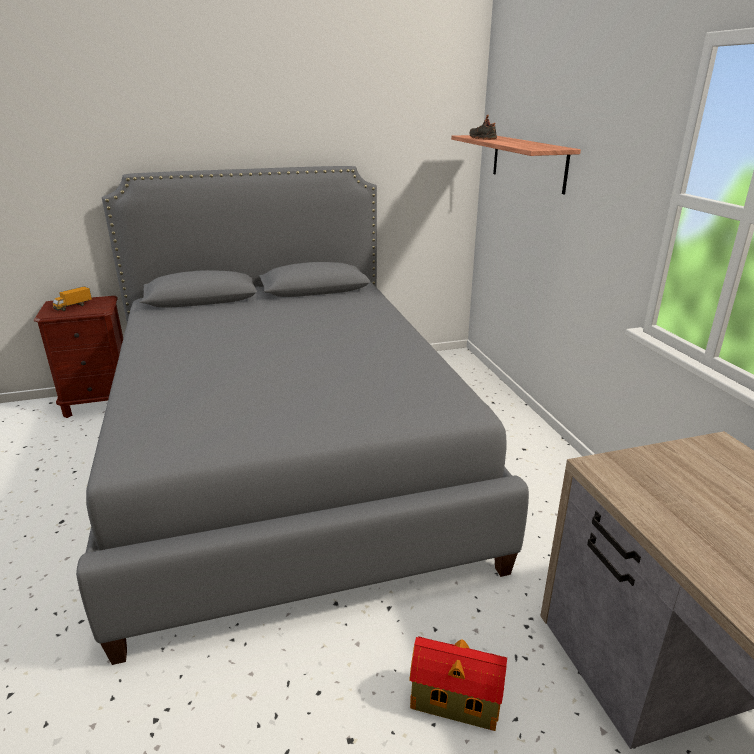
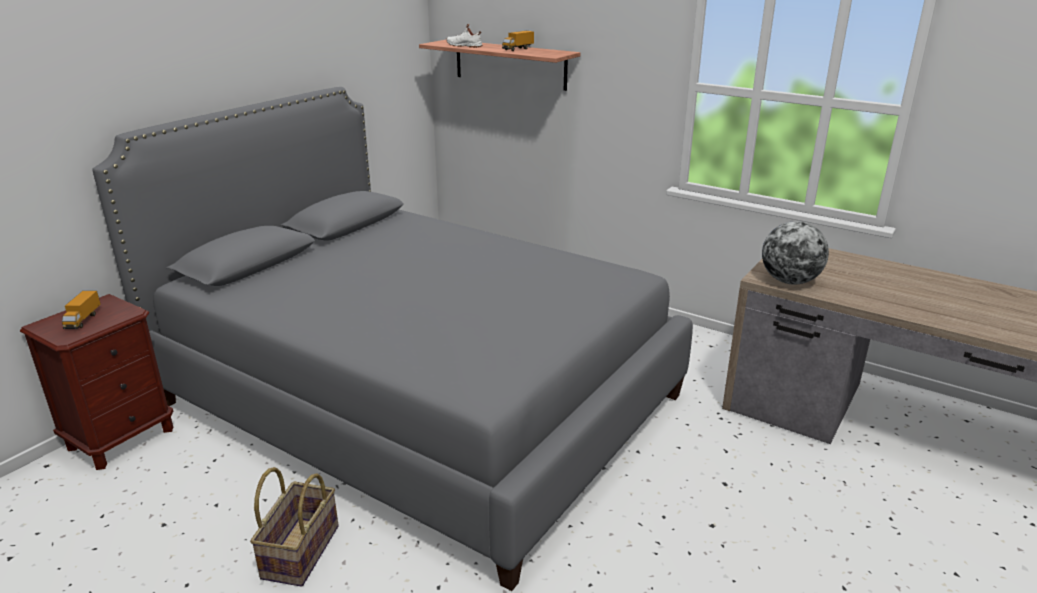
camera: 40 degrees left, 0 degrees up
(60, 532) = (299, 551): none -> basket
(453, 700) = (734, 474): toy house -> none
(483, 138) = (464, 46): black shoe -> white shoe
(522, 143) = (517, 49): none -> toy truck
(634, 487) = (790, 281): none -> globe

